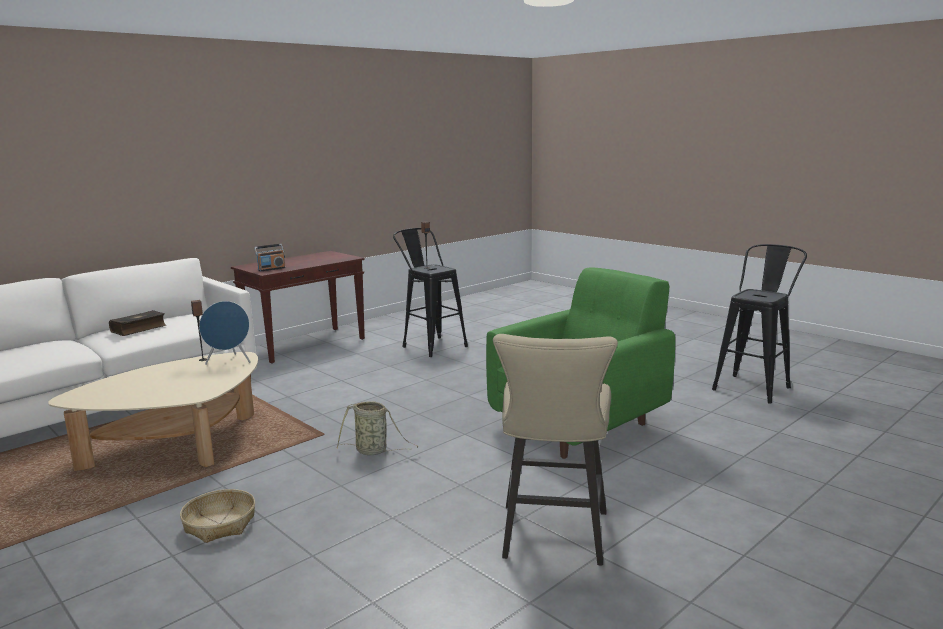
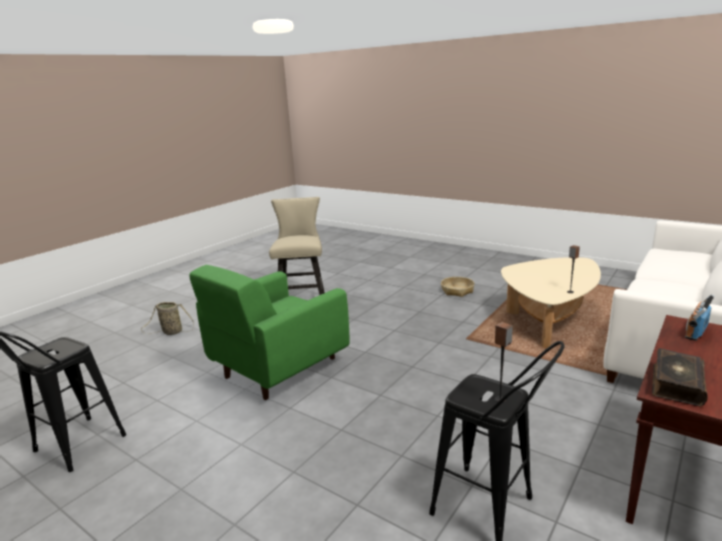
camera: 170 degrees right, 5 degrees up
(139, 329) = (670, 290): book -> book (676, 384)
(229, 362) = (545, 292): blue speaker -> none
(374, 451) = (419, 331): basket -> basket (171, 332)

